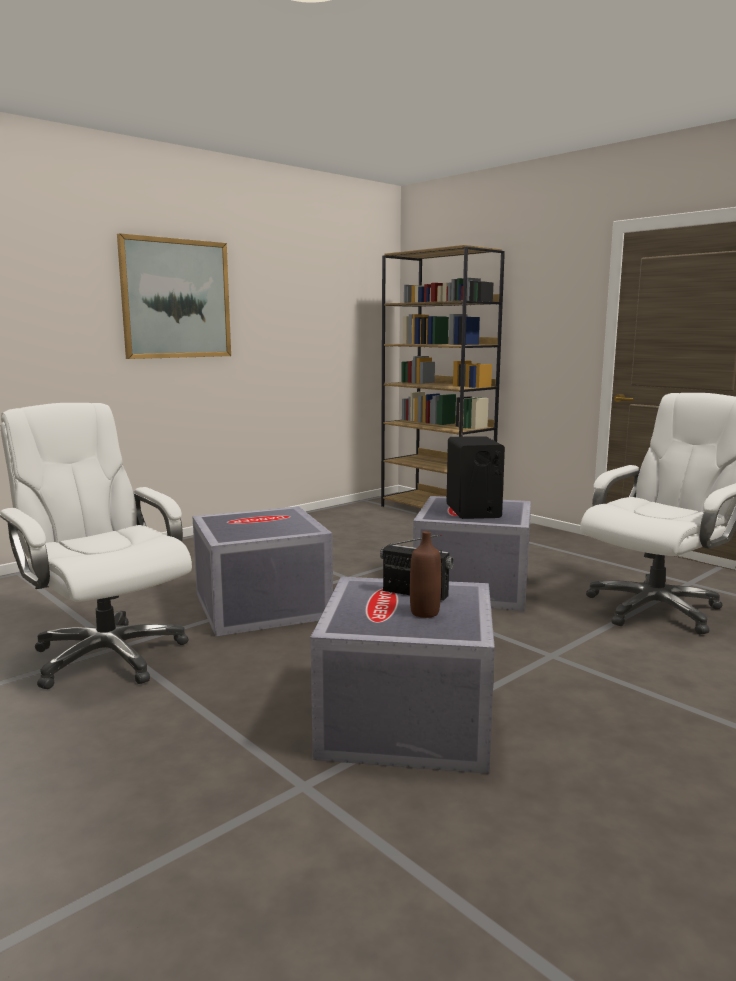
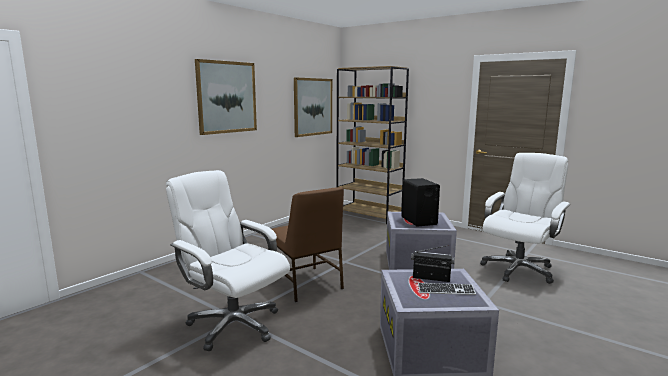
camera: 10 degrees left, 0 degrees up
(260, 607) = (306, 284): grey storage box -> brown chair
(342, 321) = (313, 107): none -> picture
(425, 612) = (446, 290): brown bottle -> keyboard

